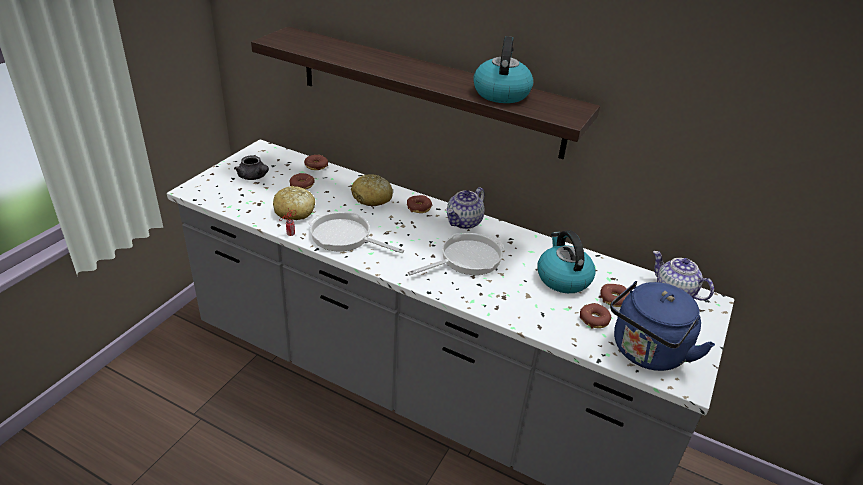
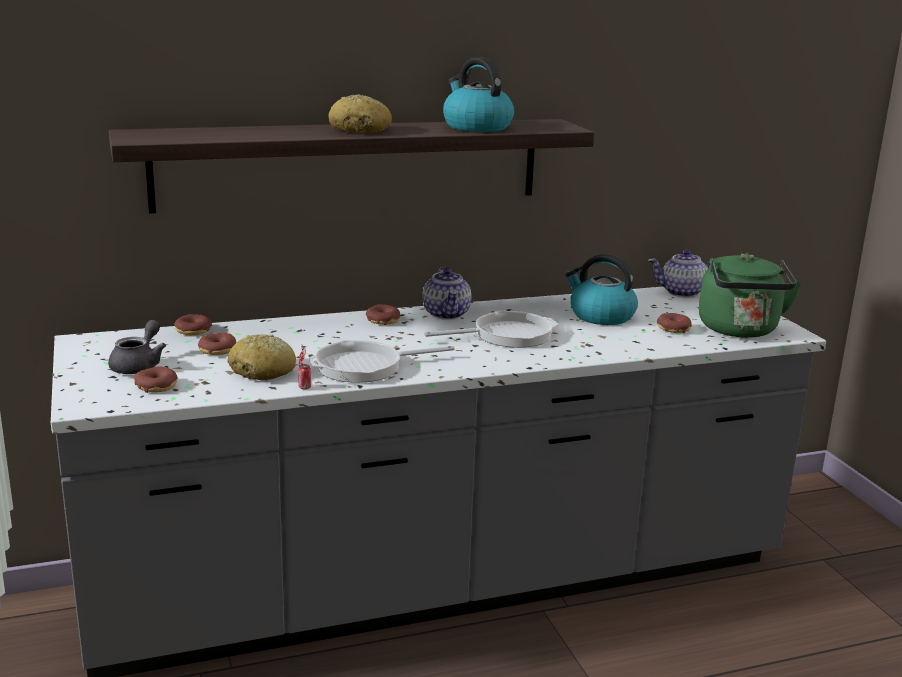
camera: 45 degrees left, 15 degrees down
(254, 177) = (139, 365): grey teapot -> grey teapot turned 75 degrees counterclockwise
(372, 198) = (320, 331): bread -> bread (360, 130)
(466, 259) = (506, 335): frying pan -> frying pan turned 60 degrees clockwise
(614, 299) = (658, 312): donut -> donut (156, 386)
(646, 353) = (740, 330): blue kettle -> green kettle

